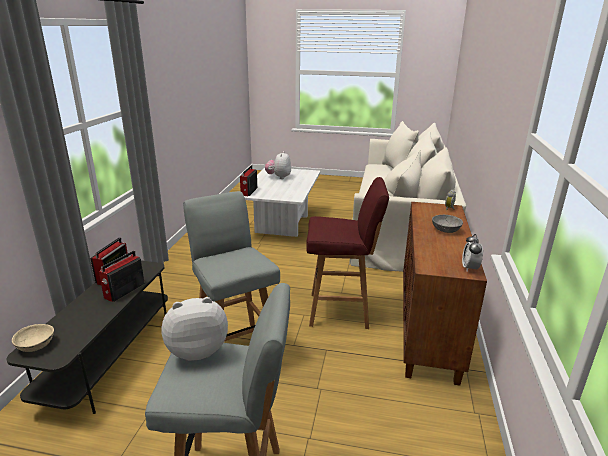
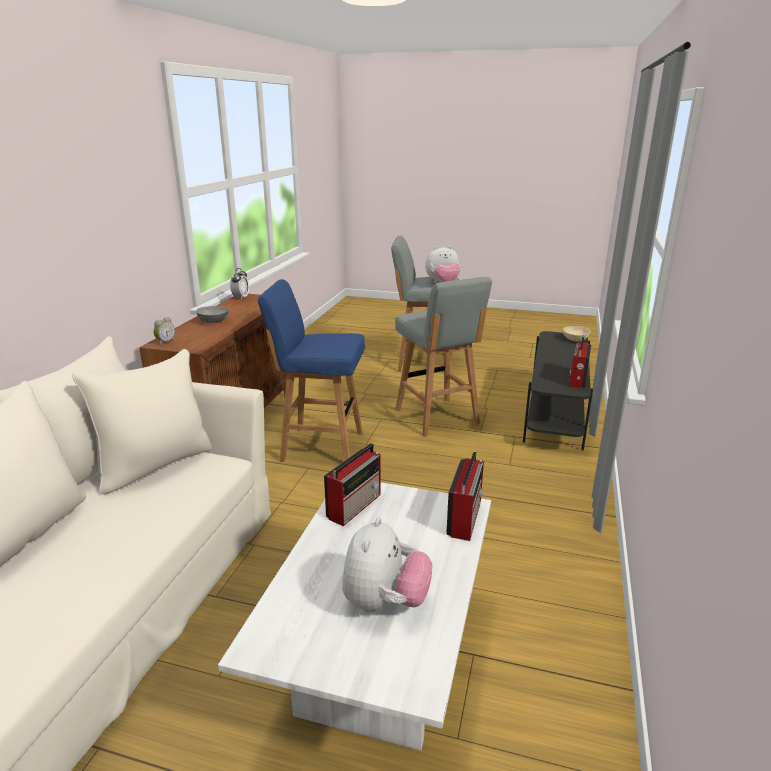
camera: 175 degrees left, 0 degrees up
(124, 291) = (549, 366): radio -> radio (355, 505)
(340, 311) = (320, 446): red stool -> blue stool

